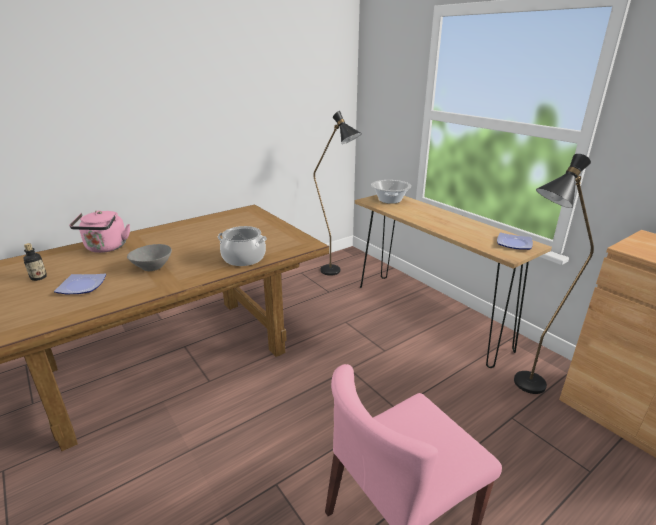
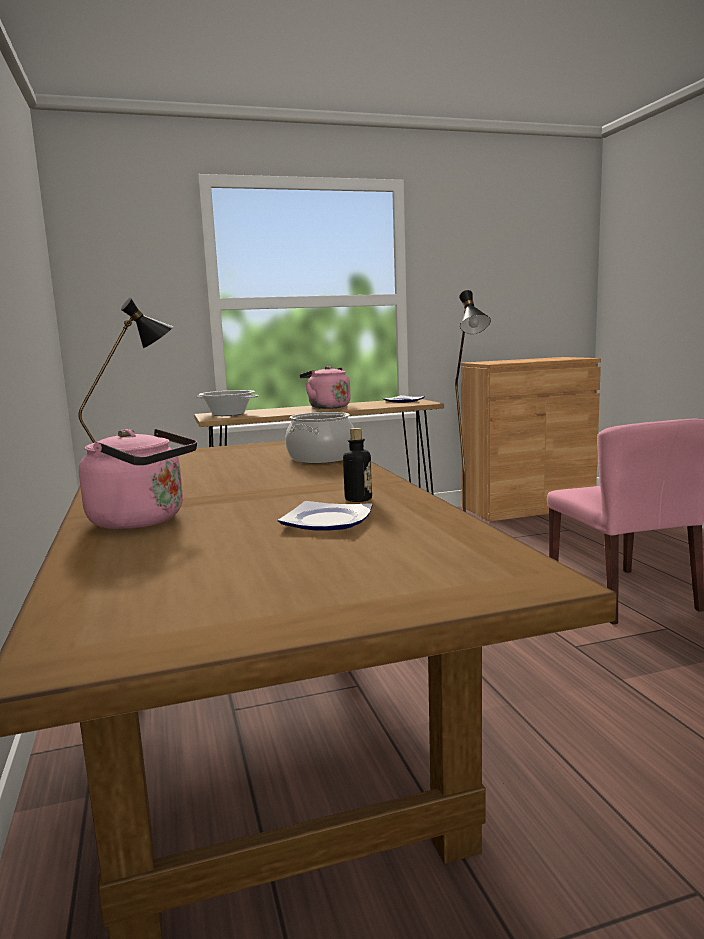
camera: 70 degrees left, 15 degrees down
(38, 277) = (236, 556): bottle -> bottle (358, 499)
(152, 267) = (296, 490): grey bowl -> none
(448, 221) = (327, 407): none -> pink kettle

